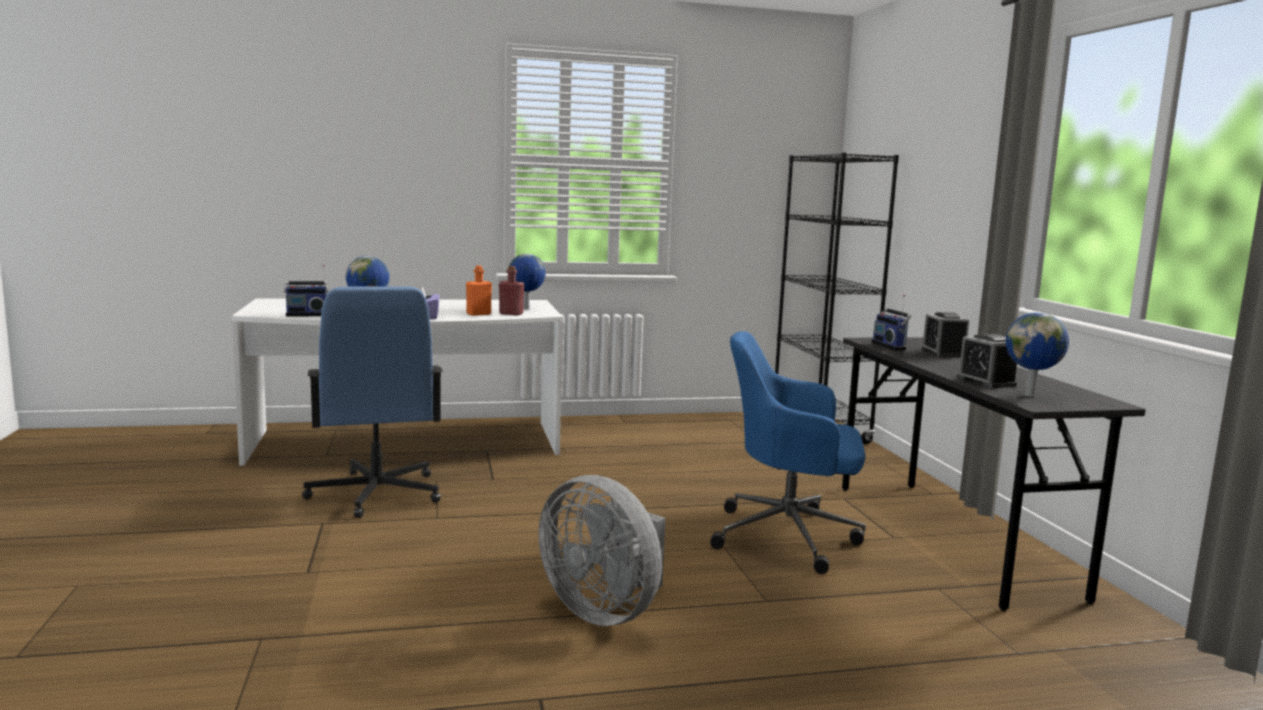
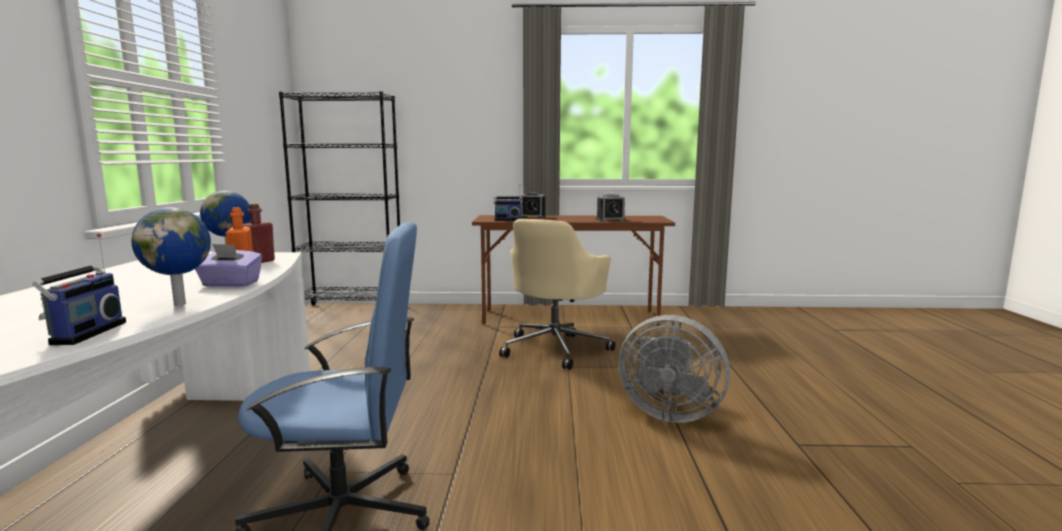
camera: 75 degrees left, 0 degrees up
(605, 611) = (668, 413): grey fan -> grey fan turned 60 degrees clockwise
(789, 536) = (556, 348): blue office chair -> beige office chair
(951, 538) = (570, 318): grey desk -> brown desk
(1030, 395) = (641, 219): globe -> none

